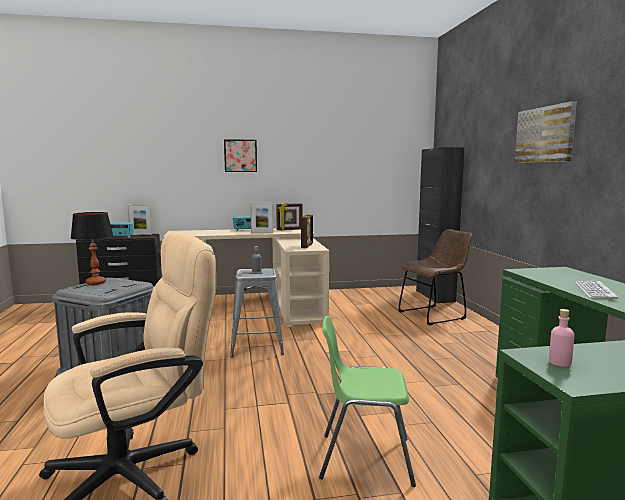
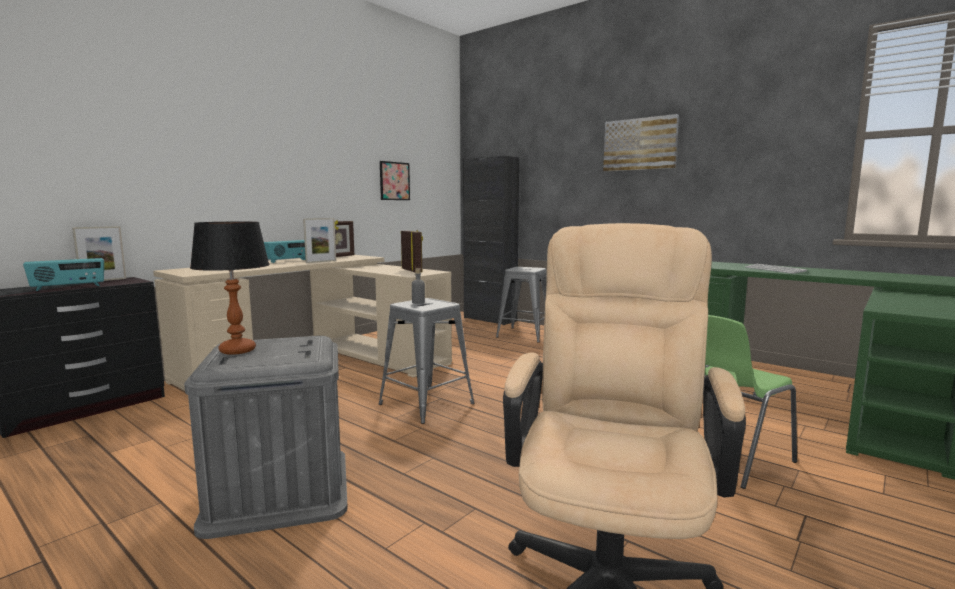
camera: 40 degrees left, 0 degrees up
(240, 155) = (259, 152): picture -> picture (394, 181)
(434, 315) = (524, 335): brown chair -> grey stool
(560, 362) = (909, 309): pink bottle -> none

